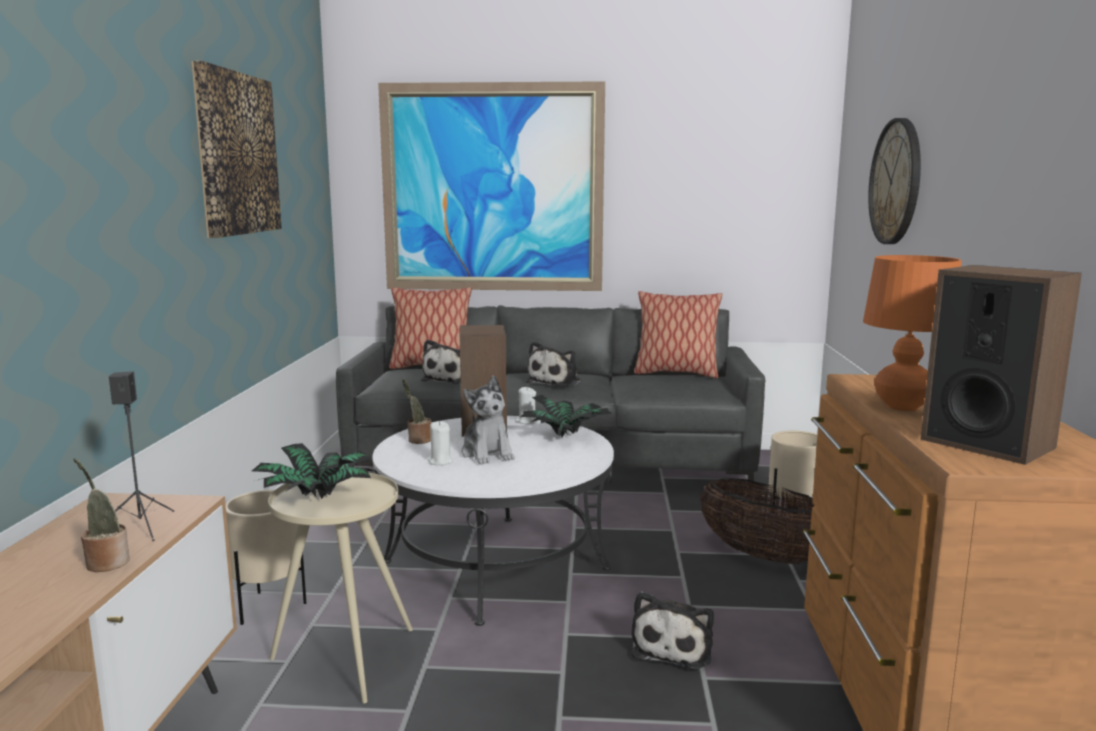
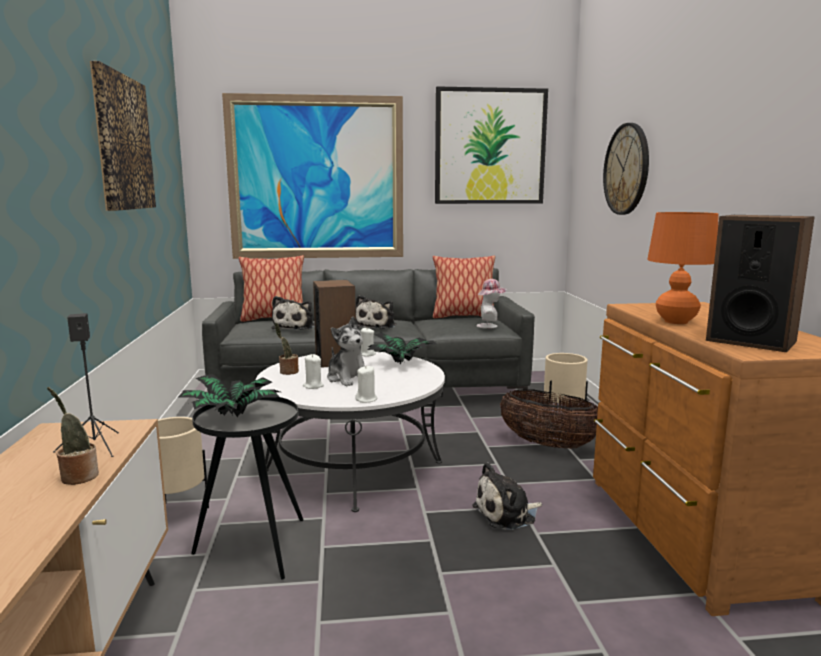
camera: 10 degrees left, 0 degrees up
(344, 660) = (255, 548): beige side table -> black side table
(497, 484) = (366, 399): none -> white candle
(673, 647) = (507, 514): plush toy -> plush toy turned 60 degrees clockwise
(705, 388) = (490, 326): none -> hat
(722, 146) = (490, 147): none -> picture

